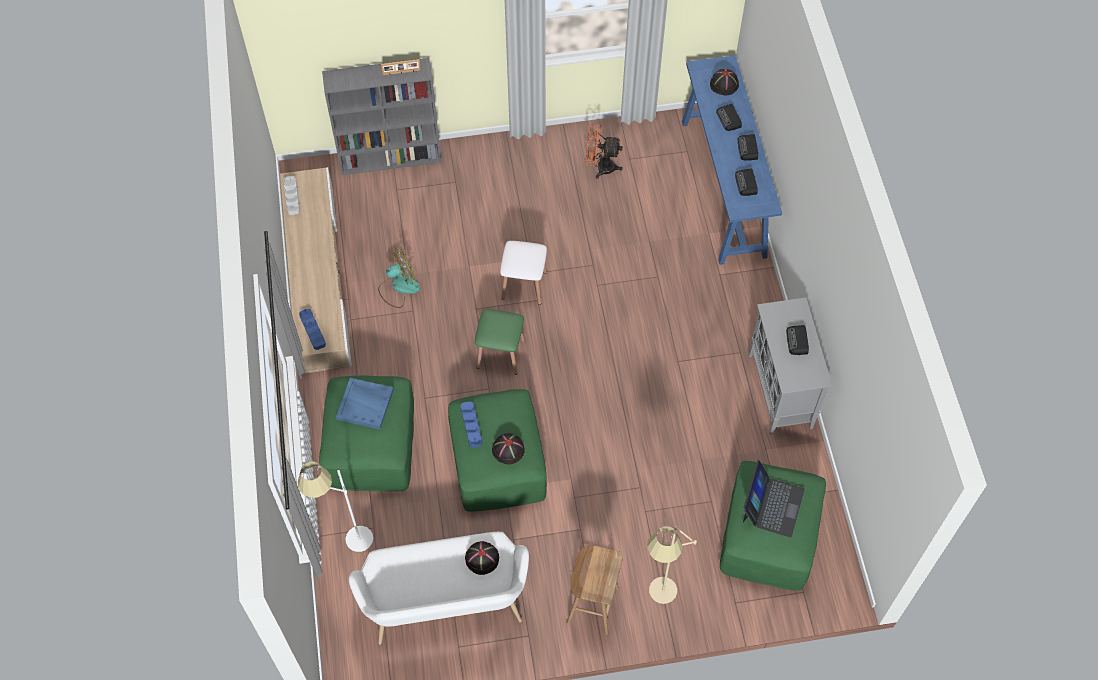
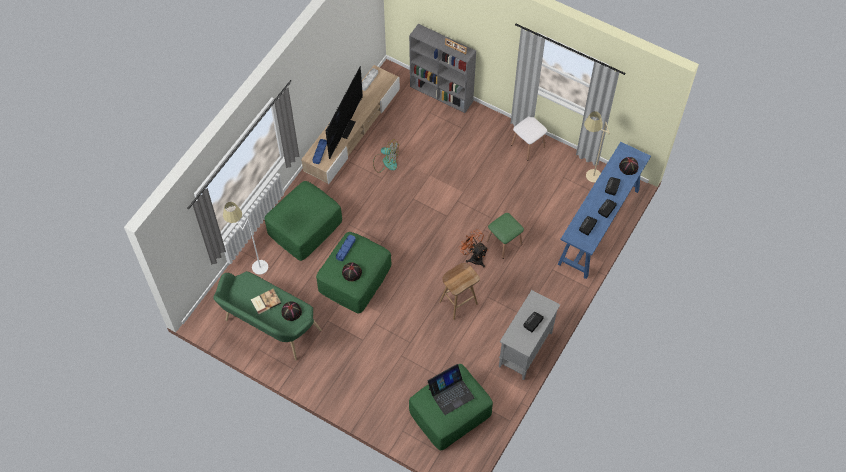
camera: 40 degrees right, 0 degrees up
(318, 276) = (345, 128): none -> television
(366, 404) = (307, 203): blue tray -> none
(435, 572) = (265, 301): none -> book
(446, 607) = (269, 328): white bench -> green bench
(500, 353) = (404, 229): green stool -> green stool (504, 243)
(524, 285) = (447, 203): white stool -> white stool (528, 146)
(592, 605) = (335, 378): brown stool -> brown stool (458, 302)
(600, 167) = (544, 171): orange fan -> orange fan (474, 257)
(658, 601) = (366, 401): beige floor lamp -> beige floor lamp (587, 178)

